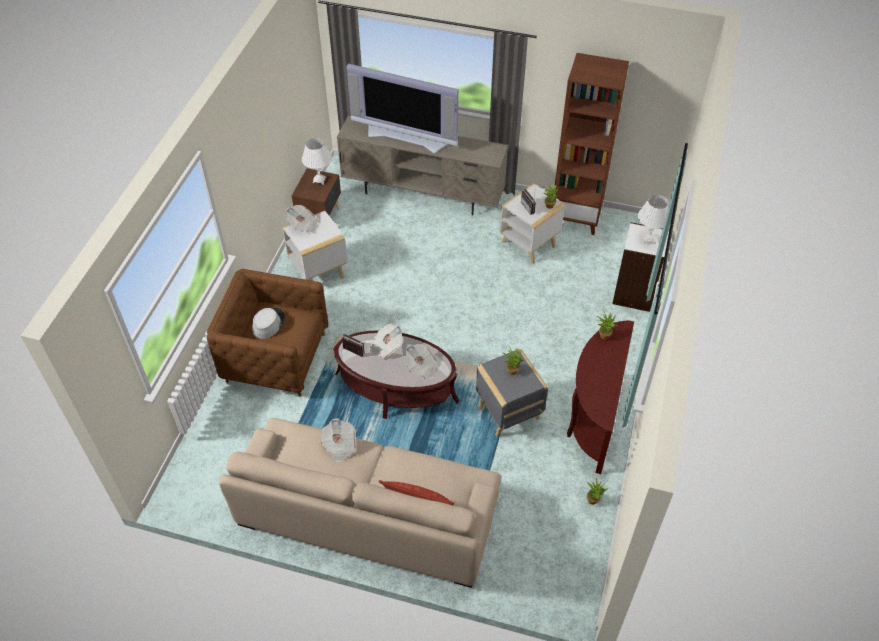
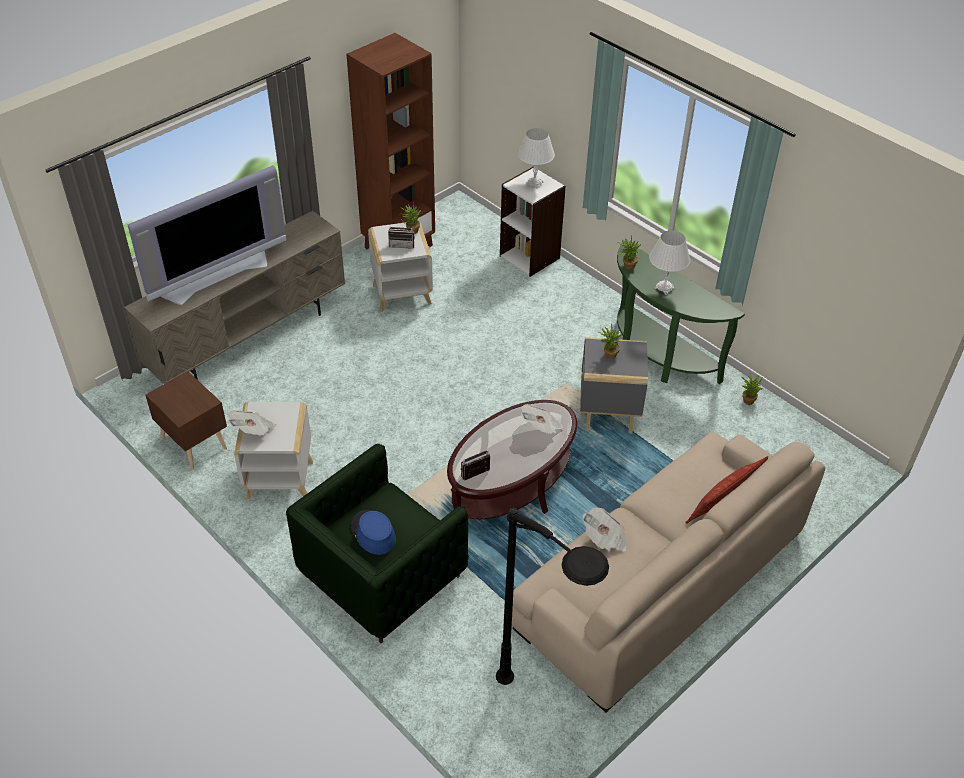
camera: 60 degrees left, 5 degrees down
(218, 492) = (546, 715): none -> black floor lamp
(268, 323) = (373, 533): grey hat -> blue hat
(276, 357) = (382, 576): brown armchair -> green armchair
(319, 180) = (179, 391): white table lamp -> white table lamp (664, 288)
(386, 346) = (490, 443): newspaper -> none
(593, 419) = (657, 356): brown console table -> green console table

